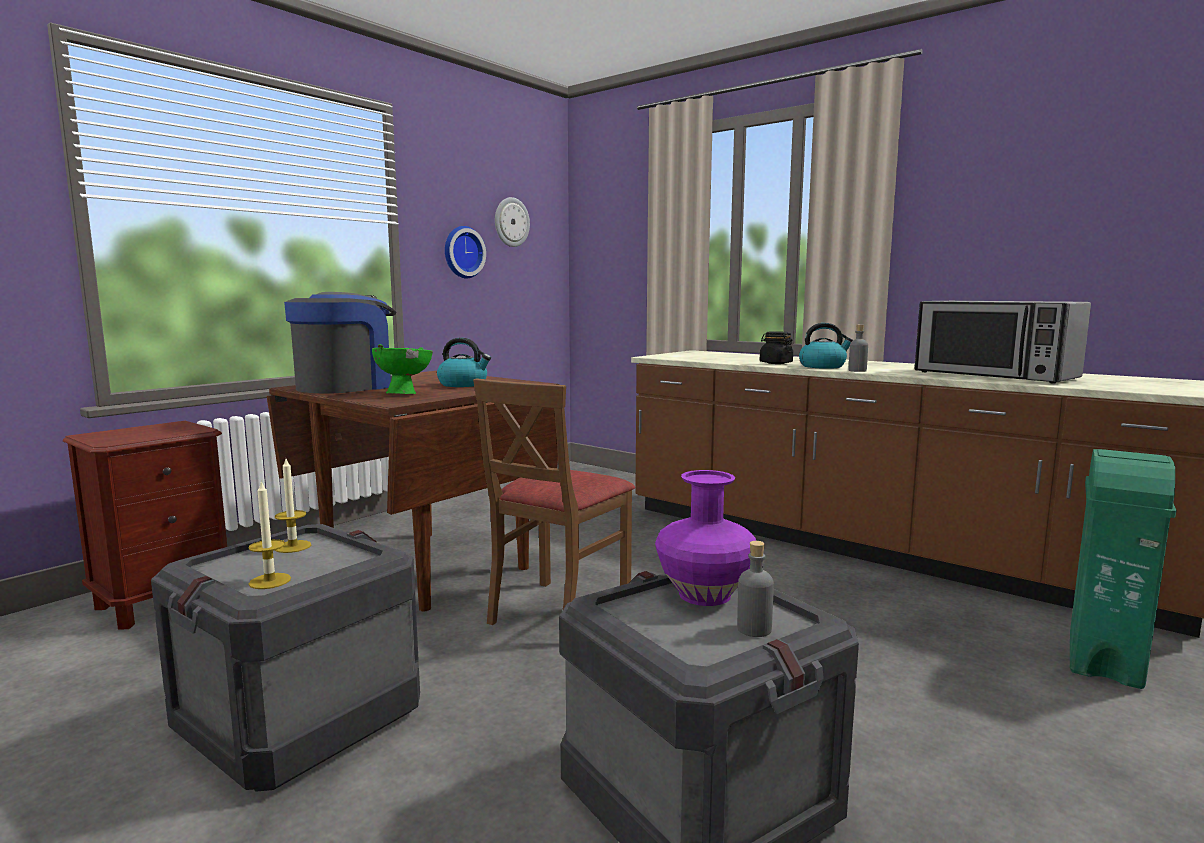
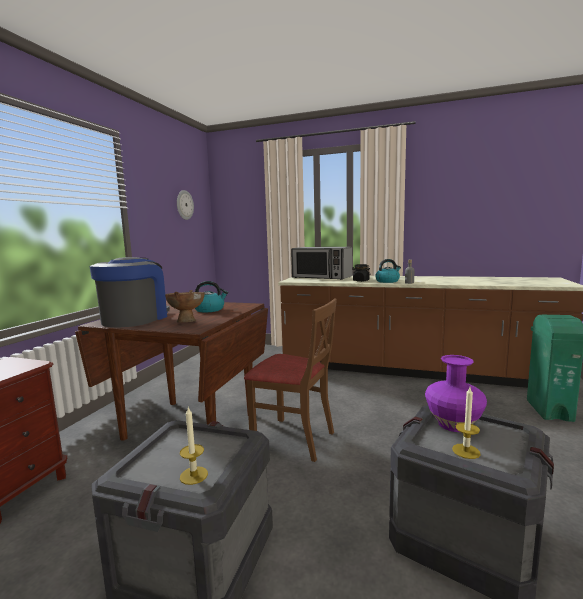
camera: 20 degrees left, 0 degrees up
(293, 546) = (175, 442): candle -> candle (466, 451)
(405, 393) = (187, 321): green bowl -> brown bowl
(462, 252) = (161, 224): wall clock -> none
(557, 611) = (294, 439): brown chair -> brown chair turned 75 degrees counterclockwise
(754, 629) = (503, 441): grey bottle -> none
(994, 375) = (471, 281): microwave -> microwave (321, 277)

